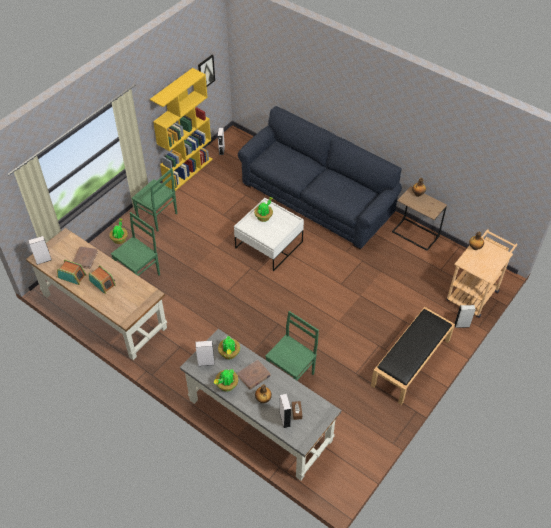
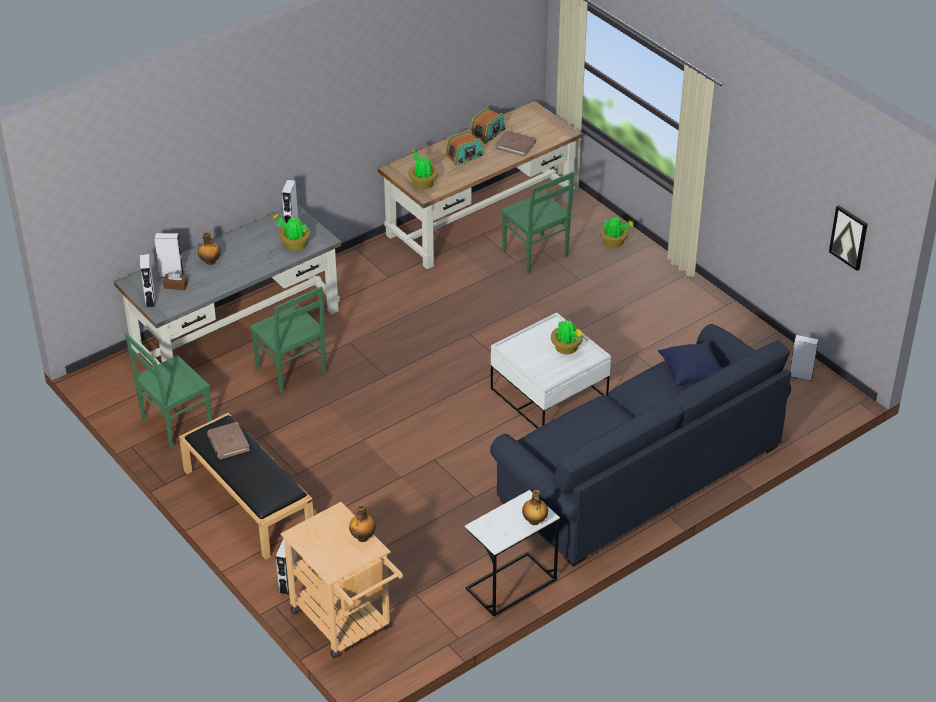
camera: 105 degrees right, 10 degrees down
(43, 260) = (526, 113): white speaker -> white speaker (150, 300)
(158, 217) = (650, 284): green chair -> green chair (175, 425)
(188, 171) = (753, 329): yellow bookcase -> none
(226, 385) = (247, 235): potted plant -> potted plant (422, 183)
(254, 375) = (249, 259): brown book -> brown book (228, 442)
(277, 158) = (691, 372): none -> blue pillow
(415, 234) = (511, 584): brown side table -> white side table

